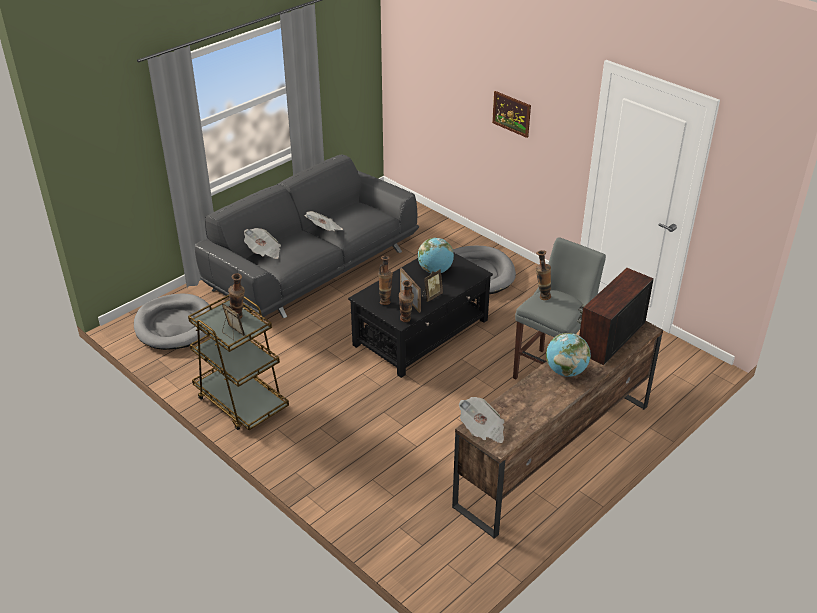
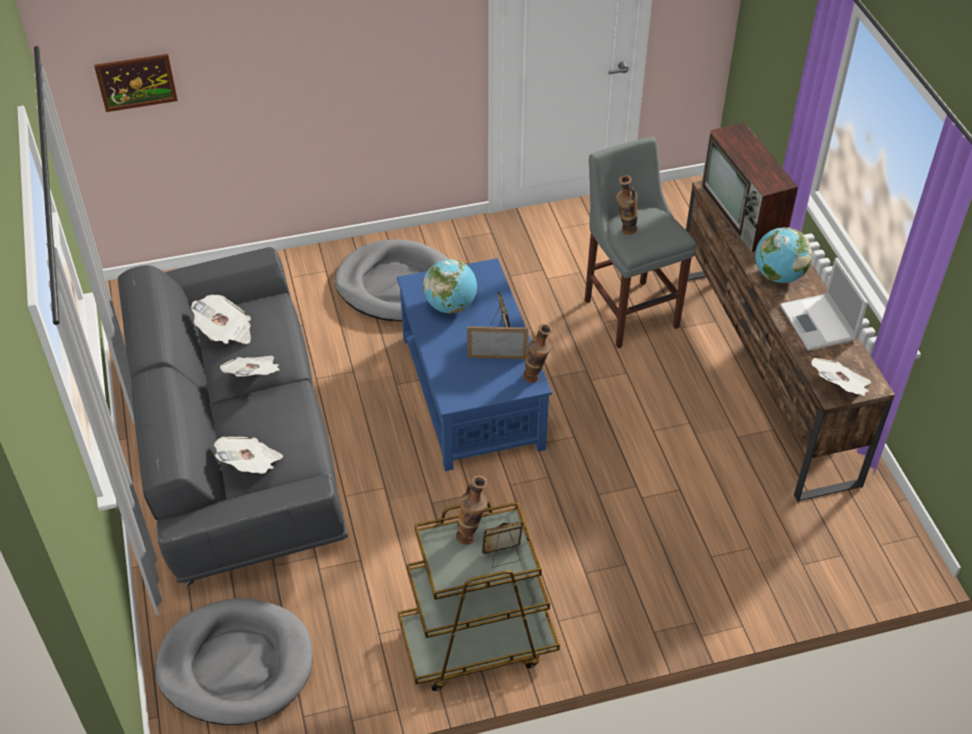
camera: 60 degrees left, 10 degrees up
(346, 209) = (225, 332): none -> newspaper
(385, 301) = (478, 380): vase -> none
(421, 332) = (472, 390): black coffee table -> blue coffee table
(511, 114) = (342, 54): picture -> picture (136, 82)
(536, 403) = (819, 323): none -> laptop

